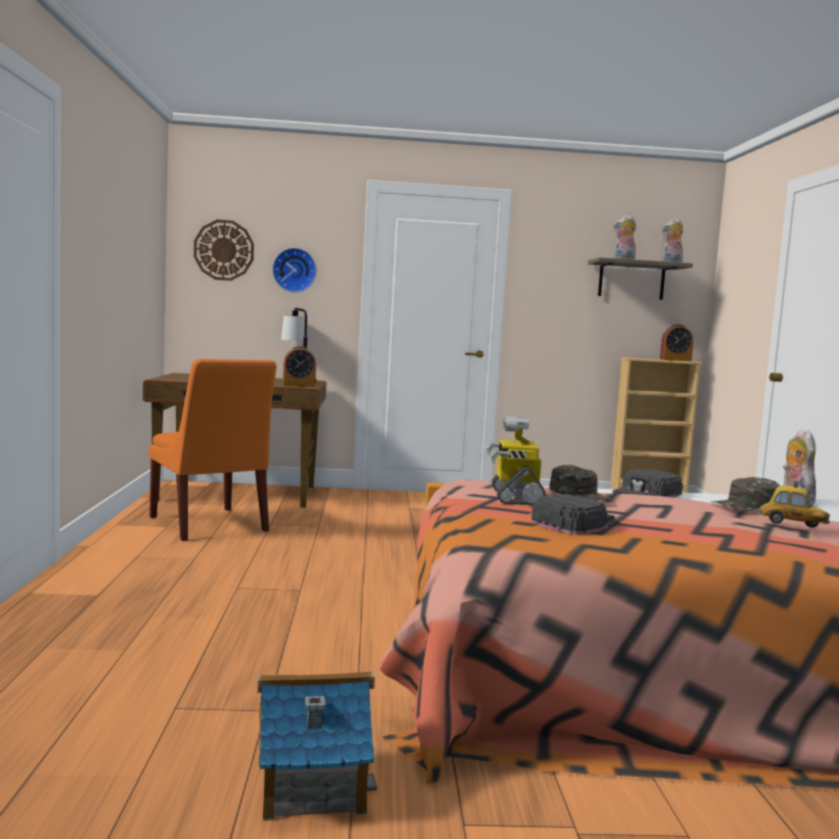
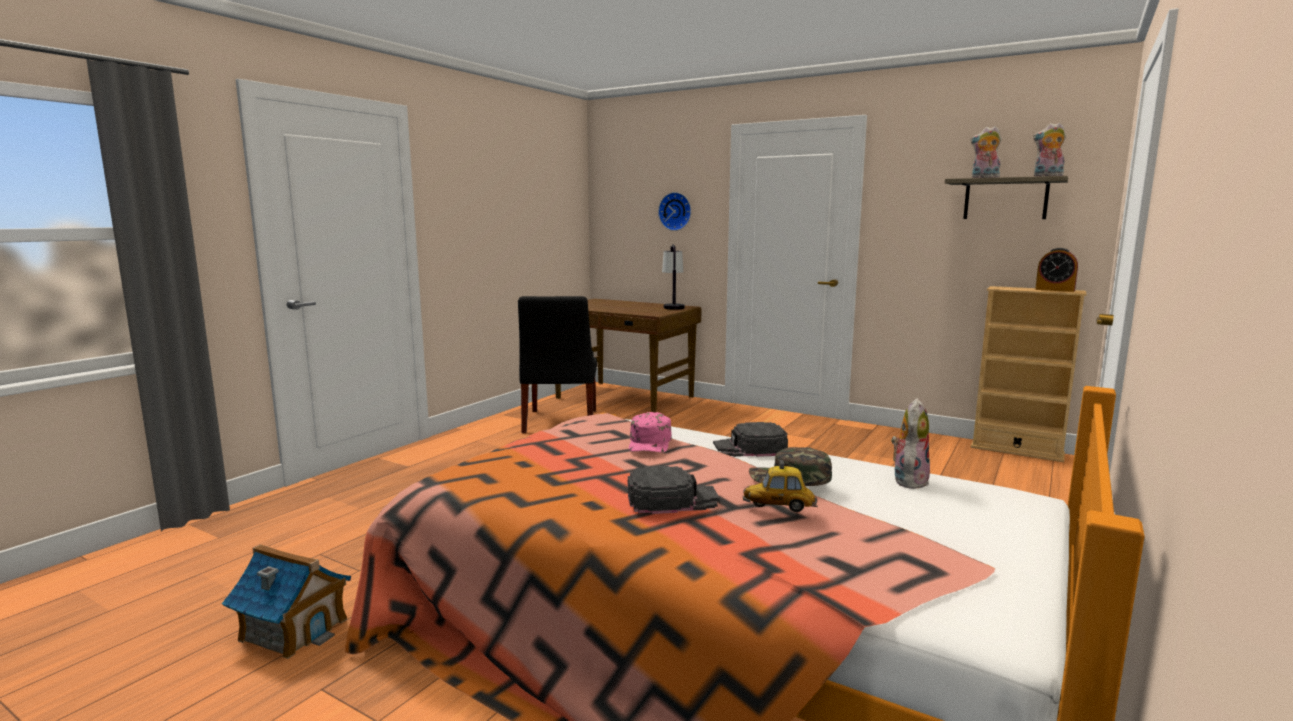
camera: 35 degrees right, 5 degrees up
(209, 525) = (559, 422): orange chair -> black chair
(224, 250) = (625, 198): wall clock -> none
(298, 385) = (653, 312): alarm clock -> none
(514, 496) = (592, 437): toy robot -> none
(575, 523) = (564, 470): black cap -> black cap (671, 499)
(580, 495) = (650, 442): green cap -> pink cap
(791, 524) = (779, 507): toy car -> toy car turned 120 degrees clockwise

